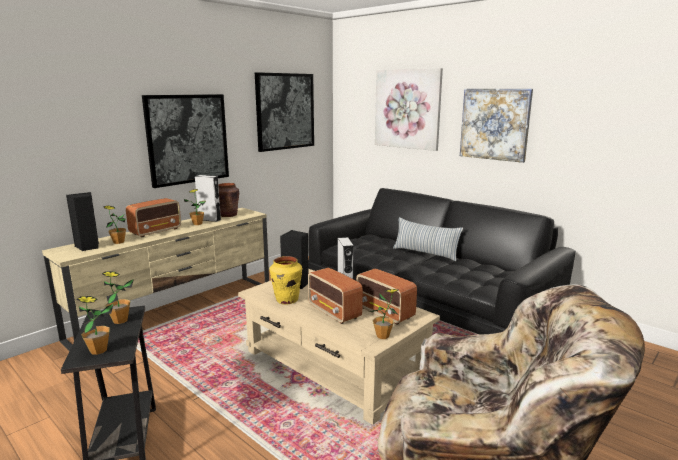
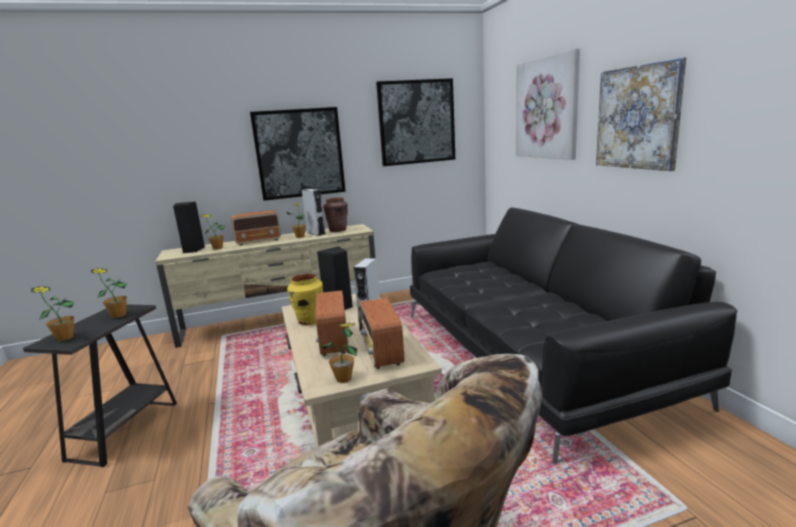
camera: 30 degrees right, 0 degrees up
(425, 253) = (527, 290): pillow -> none

